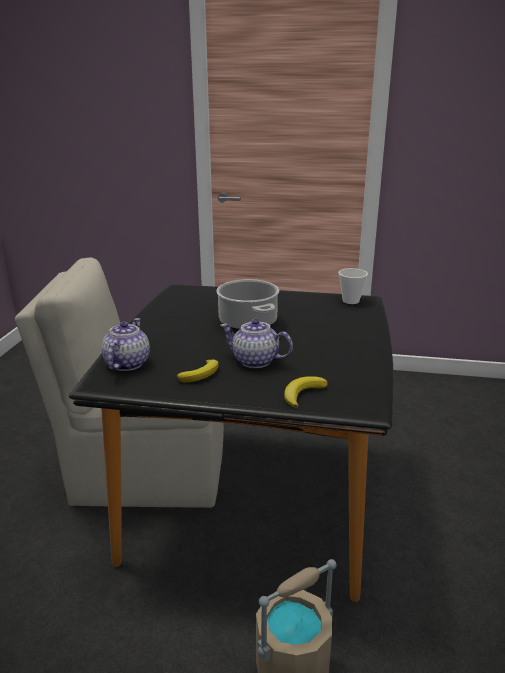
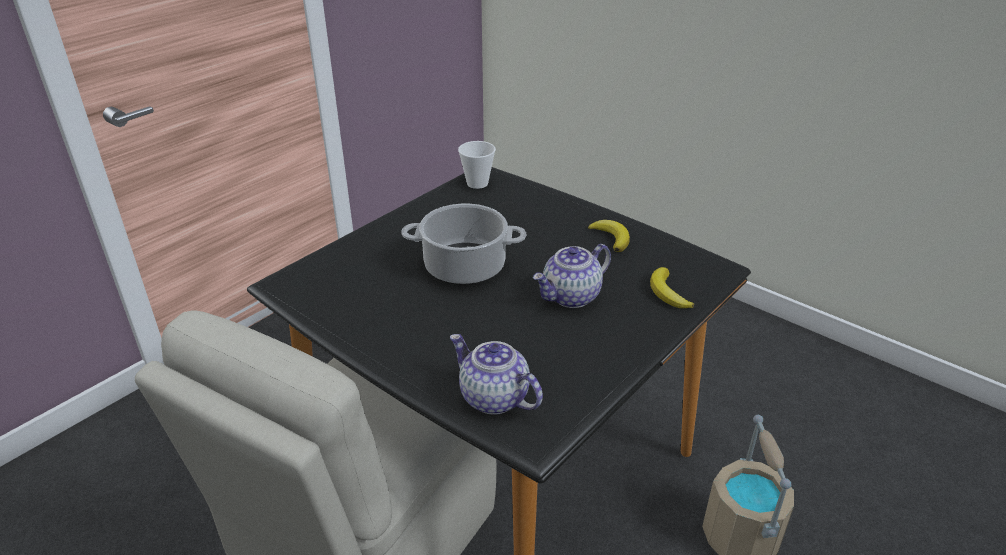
camera: 60 degrees left, 10 degrees up
(201, 374) = (573, 345): banana -> banana (611, 238)

